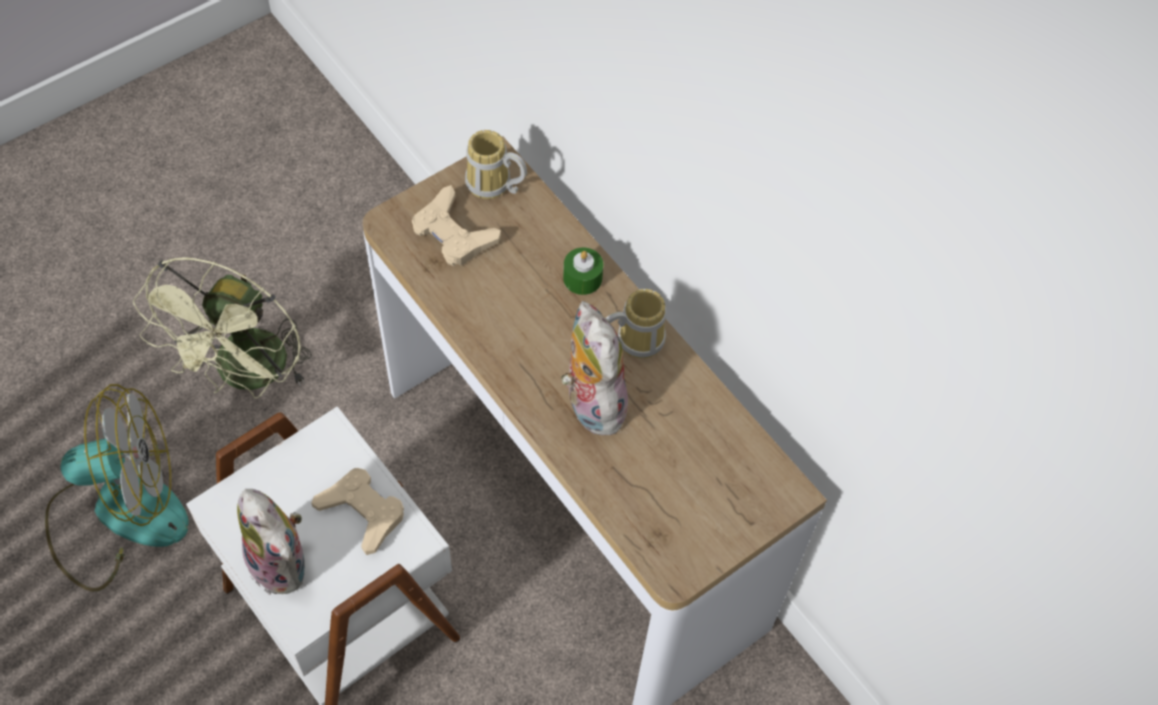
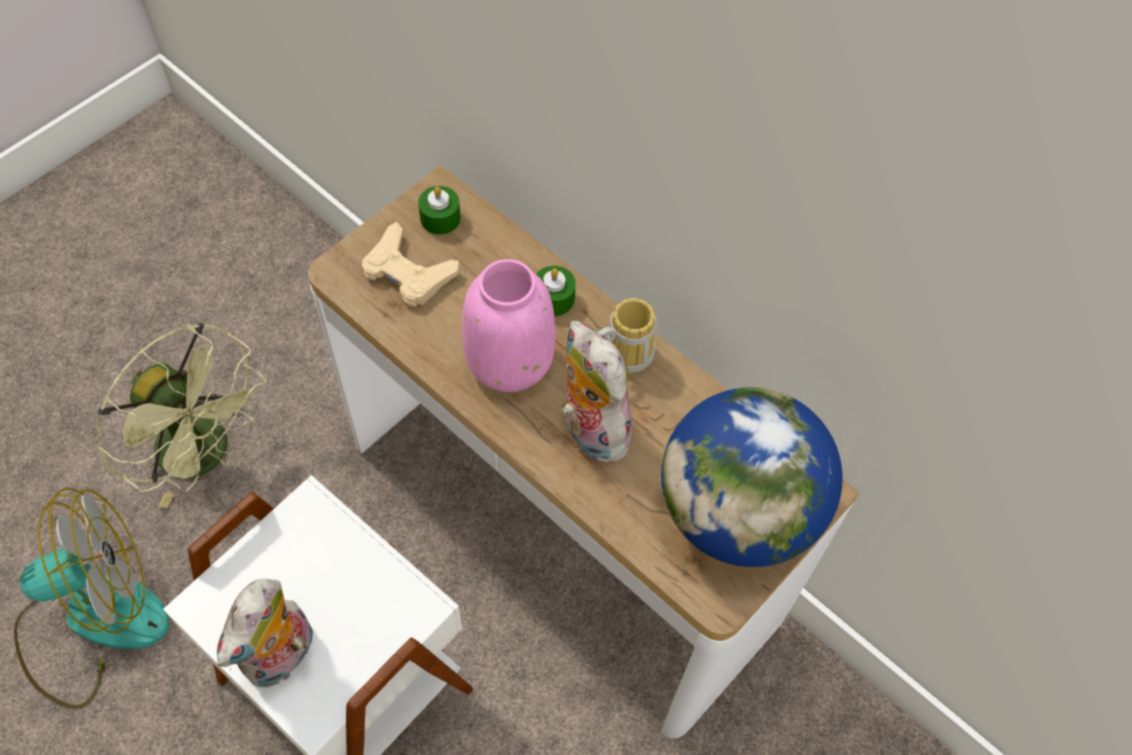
camera: 10 degrees left, 0 degrees up
(247, 375) = (206, 454): green fan -> green fan turned 60 degrees counterclockwise
(283, 563) = (282, 657): plush toy -> plush toy turned 75 degrees clockwise
(362, 512) = (358, 585): beige game controller -> none
(492, 187) = (440, 218): mug -> green candle
(529, 329) = (508, 361): none -> pink vase
(708, 498) = (736, 512): none -> globe

